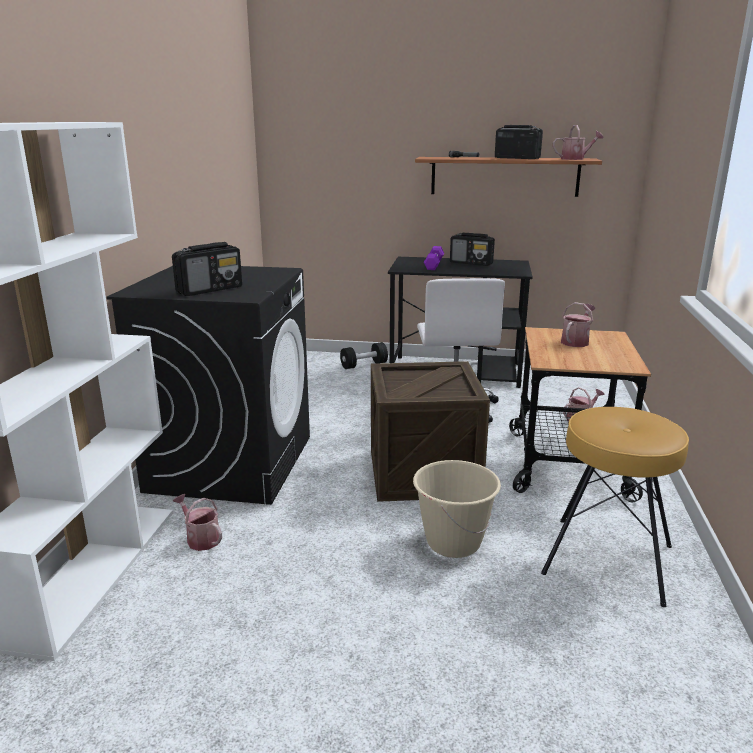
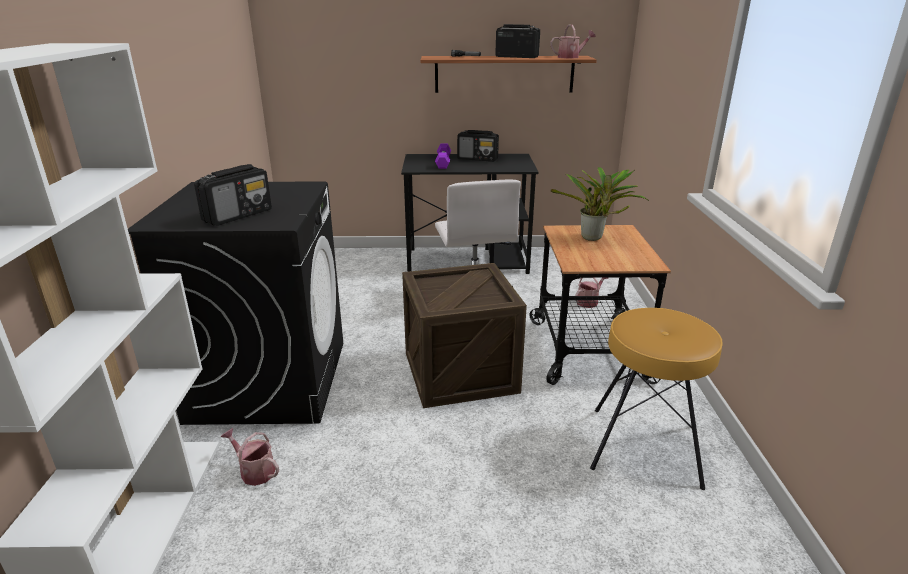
camera: 10 degrees left, 5 degrees up
(364, 365) = (380, 260): black dumbbell -> none
(453, 542) = (503, 445): beige bucket -> none
(576, 341) = (594, 238): watering can -> potted plant

